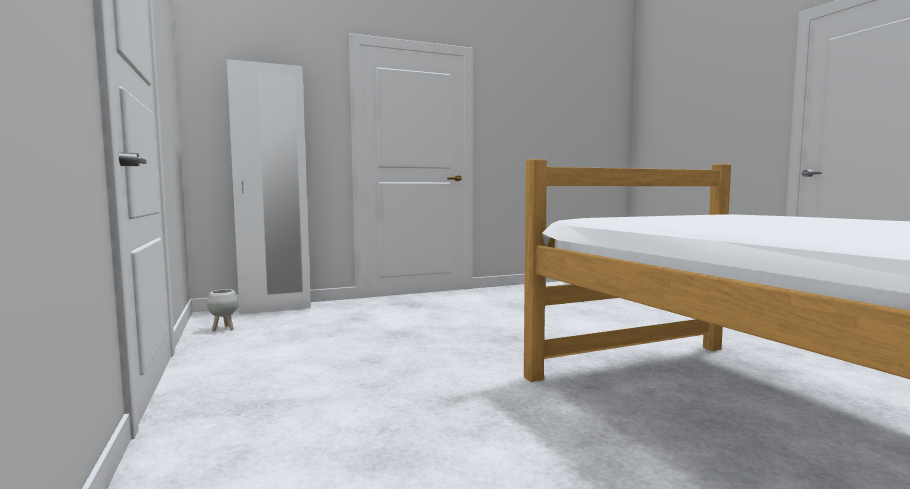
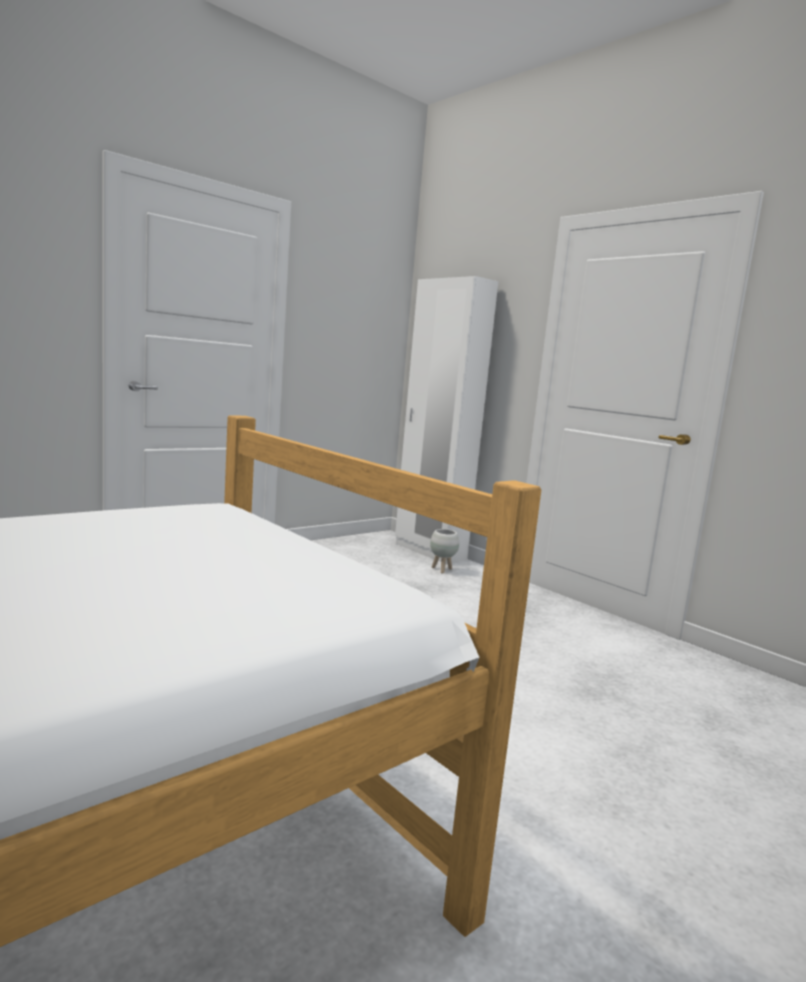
camera: 70 degrees right, 5 degrees up
(224, 329) = (343, 547): white planter -> white planter (441, 570)

